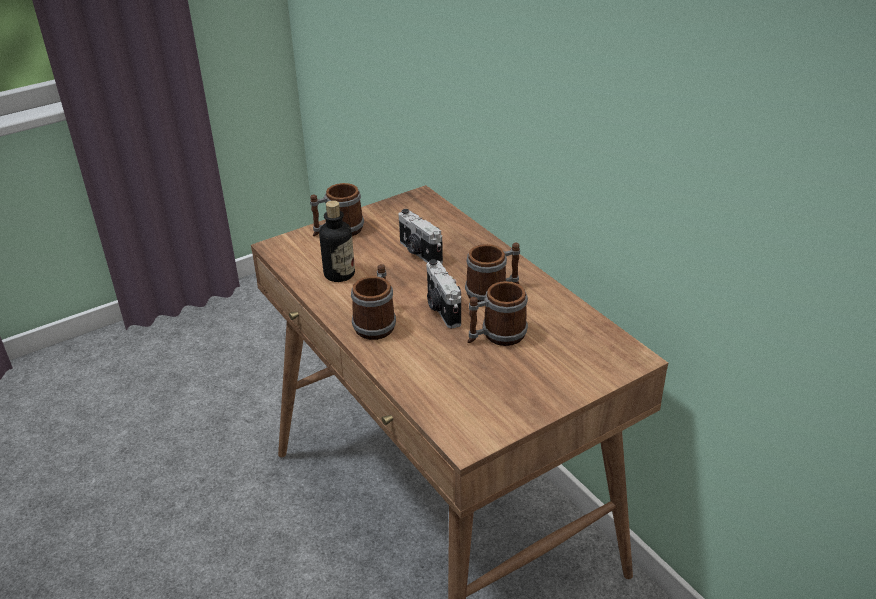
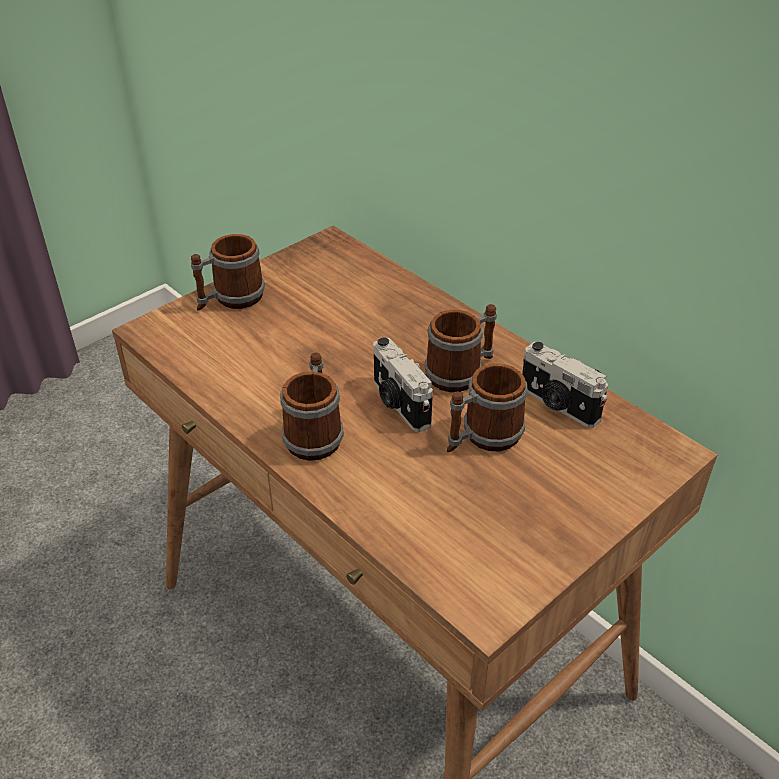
camera: 10 degrees left, 5 degrees up
(339, 274) = (246, 364): bottle -> none
(419, 253) = (348, 323): camera -> camera (557, 405)

